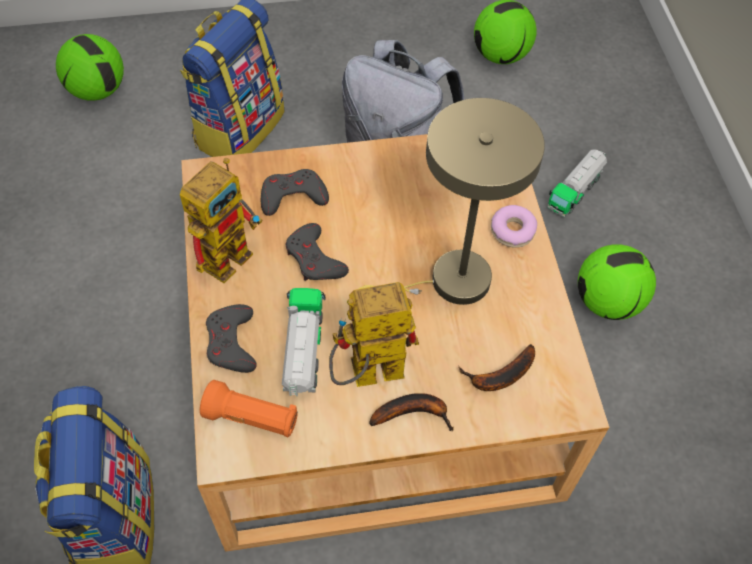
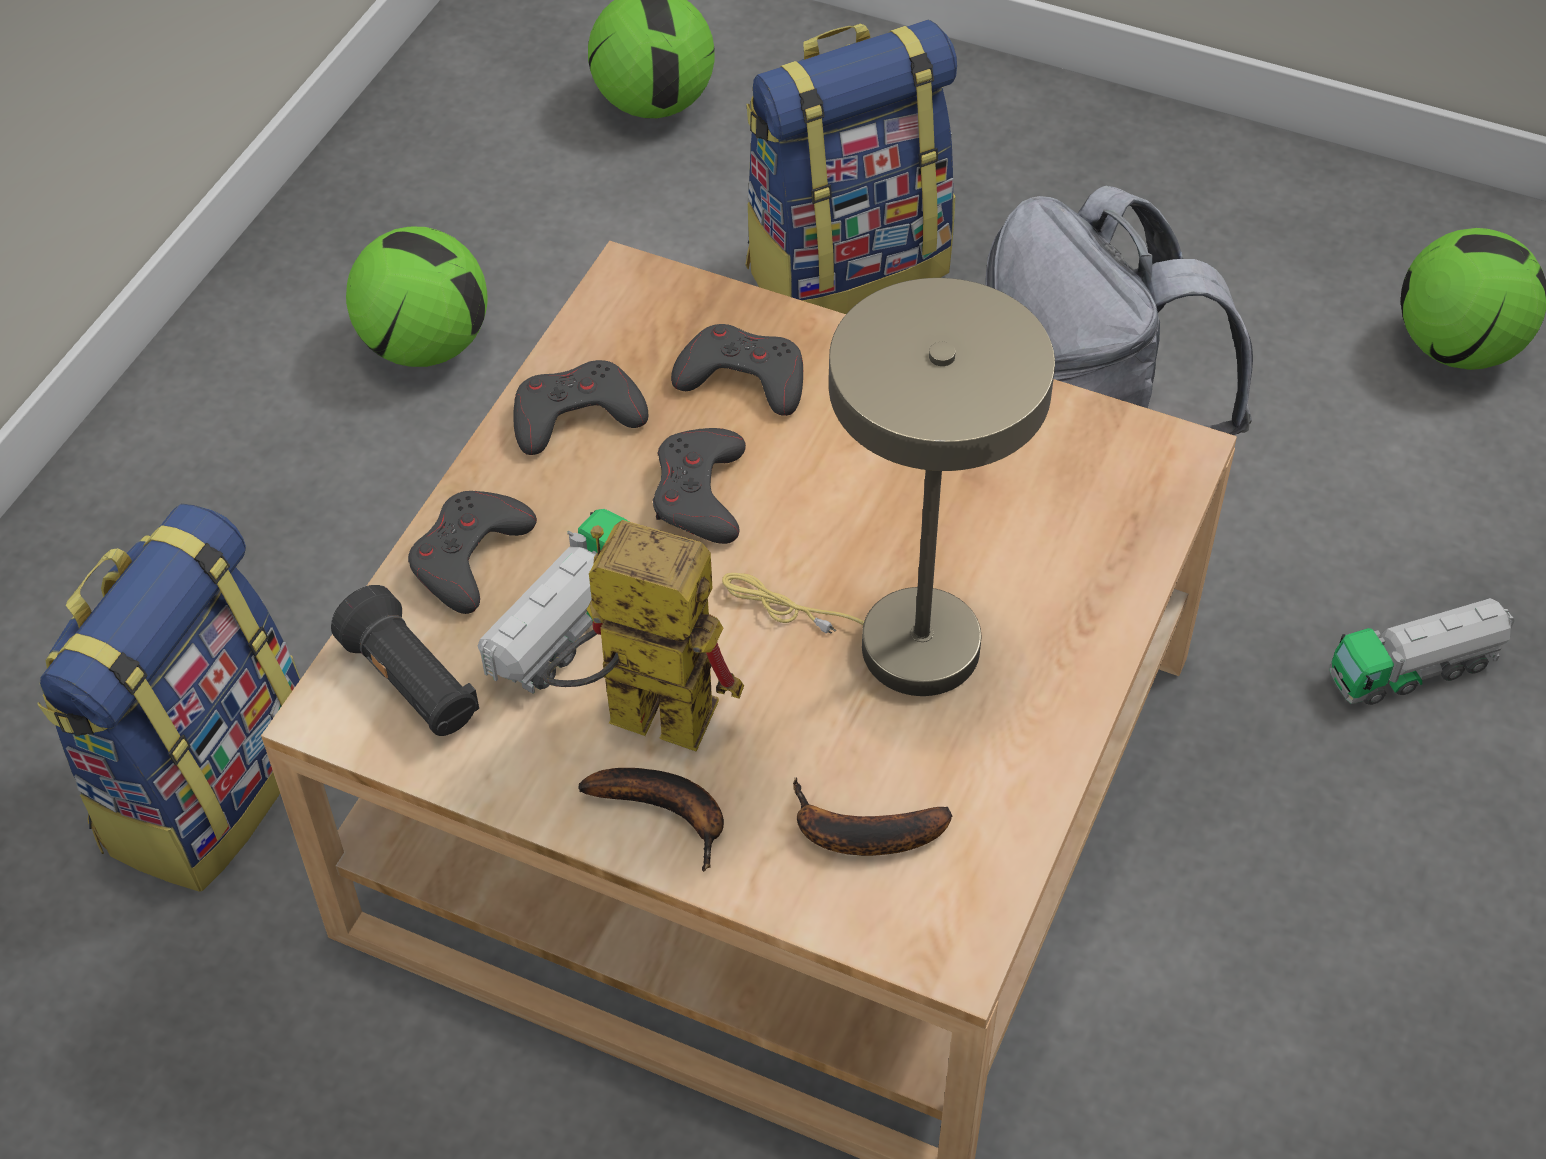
camera: 35 degrees right, 5 degrees down
(230, 250) = (576, 416): toy robot -> grey game controller
(252, 419) = (412, 684): orange flashlight -> black flashlight
(512, 231) = (1082, 614): donut -> none
(608, 302) = (1322, 903): football -> football (426, 345)

